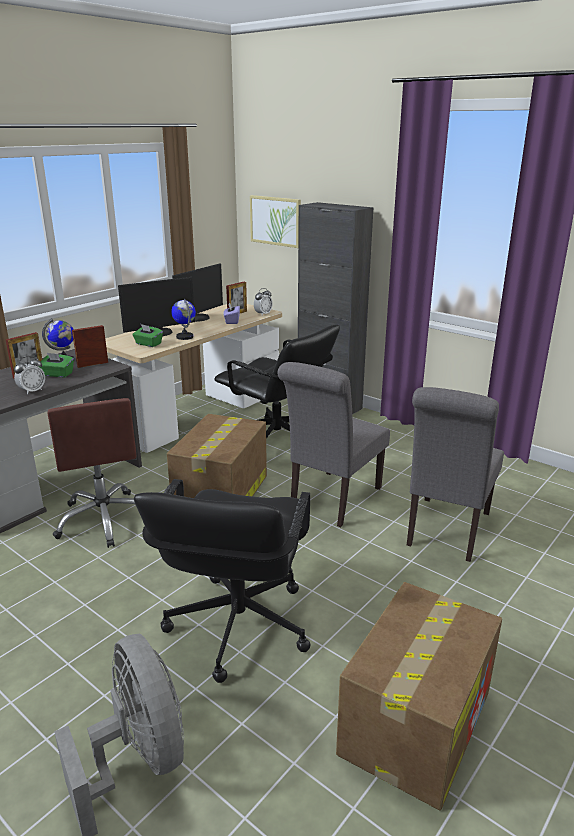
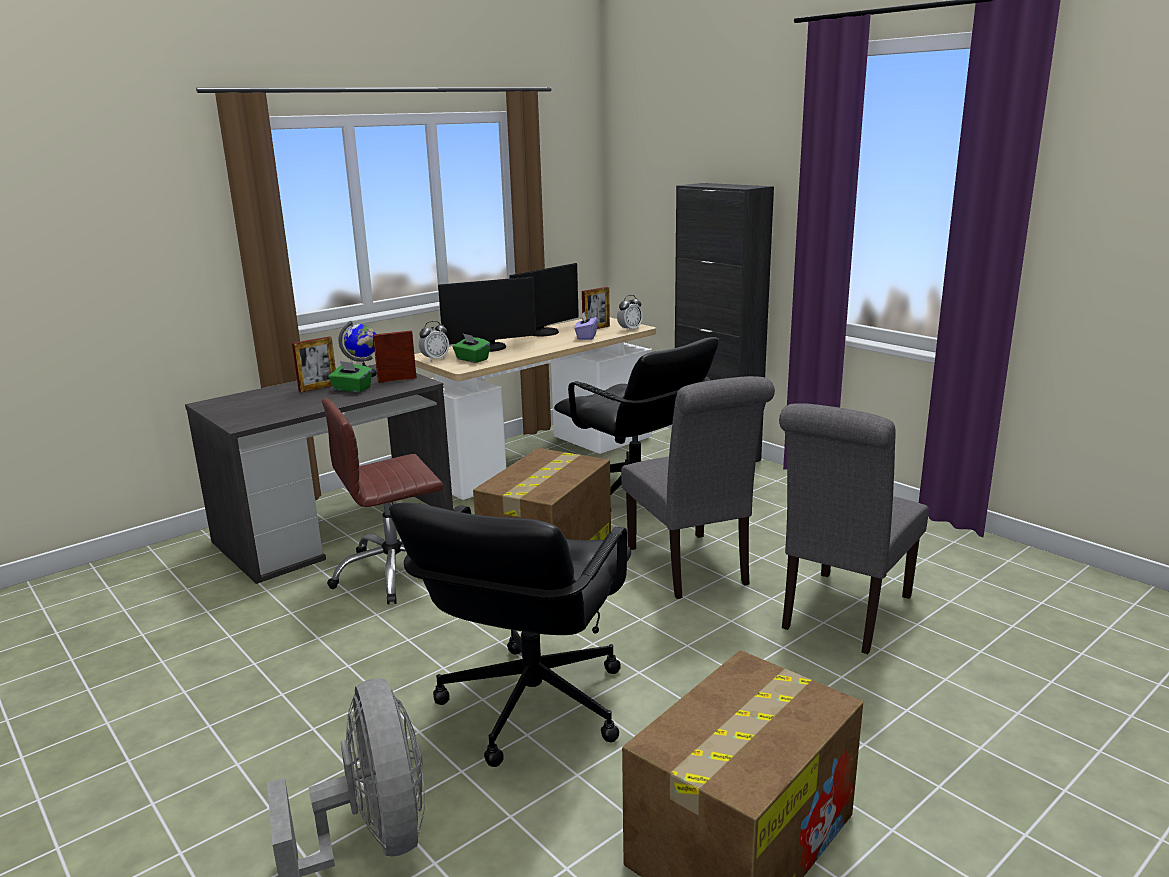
camera: 10 degrees right, 5 degrees down
(32, 391) = (316, 405): alarm clock -> alarm clock (435, 359)
(105, 519) = (394, 572): brown office chair -> brown office chair turned 75 degrees clockwise
(185, 337) = (520, 353): globe -> none
(275, 221) = (652, 209): picture -> none
(332, 501) = (691, 569): grey chair -> grey chair turned 60 degrees counterclockwise

